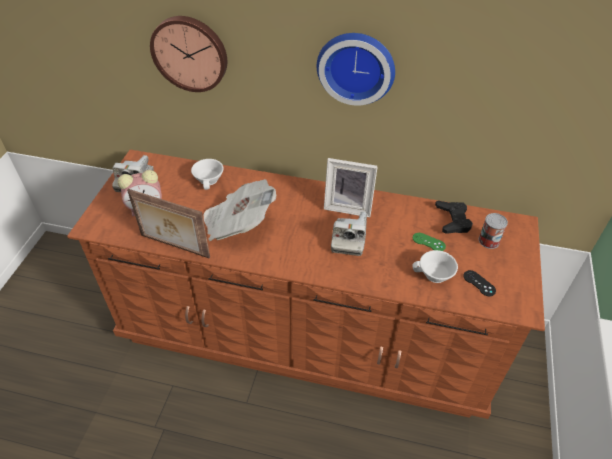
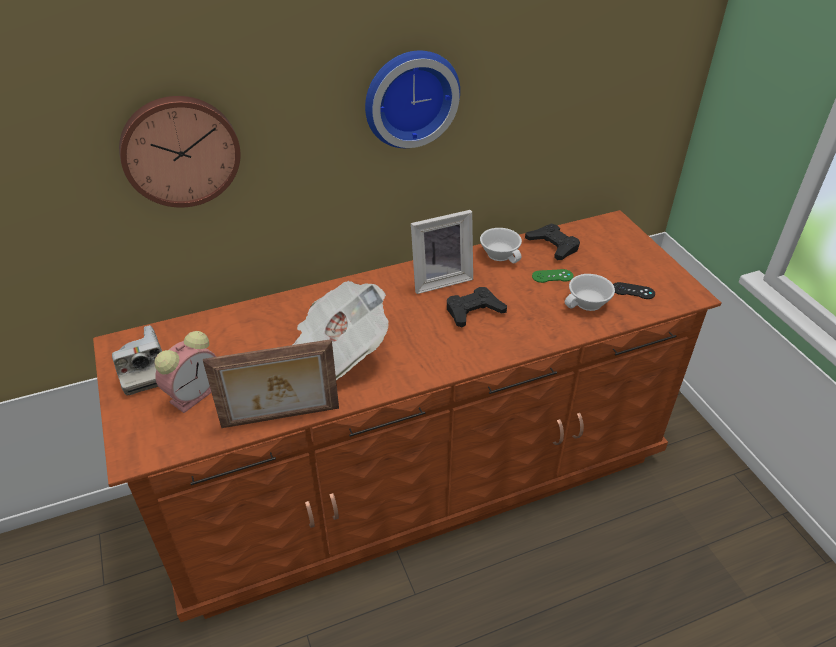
camera: 35 degrees left, 5 degrees down
(210, 180) = (248, 324): white cup -> white cup (501, 254)
(348, 239) = (473, 311): camera -> black game controller
(489, 240) = (602, 249): can -> none

